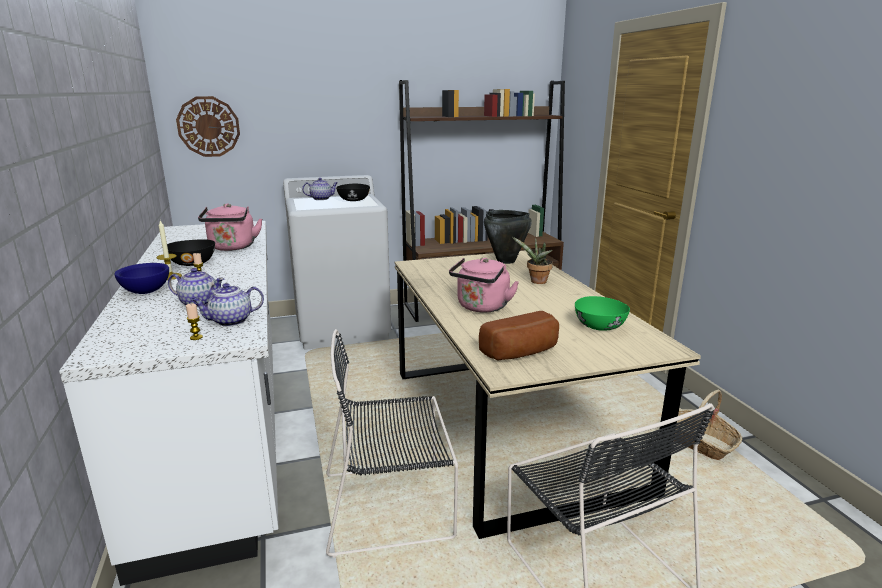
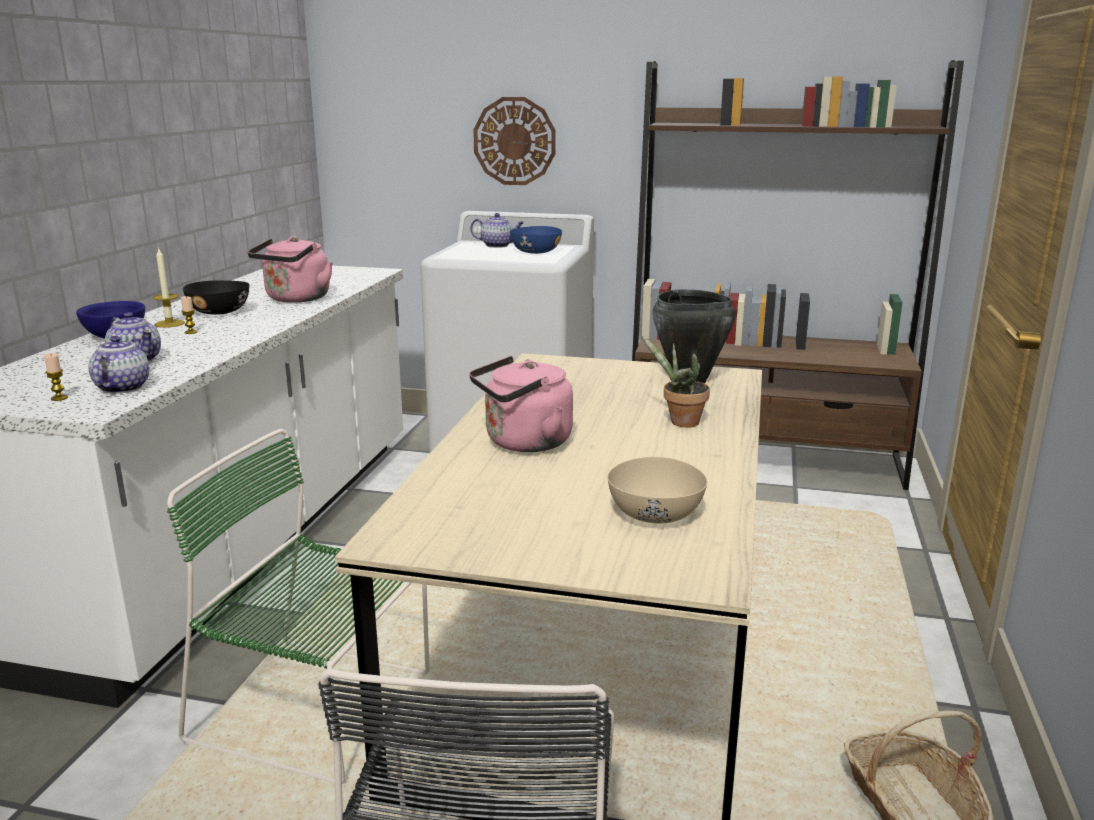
camera: 30 degrees right, 0 degrees up
(208, 126) = (375, 130): wall clock -> wall clock (514, 141)
(230, 321) = (122, 387): teapot -> teapot turned 90 degrees clockwise
(353, 200) = (535, 252): black bowl -> blue bowl
(392, 505) = (318, 708): black chair -> green chair
(522, 353) = (463, 522): bread -> none
(599, 326) = (654, 514): green bowl -> beige bowl

